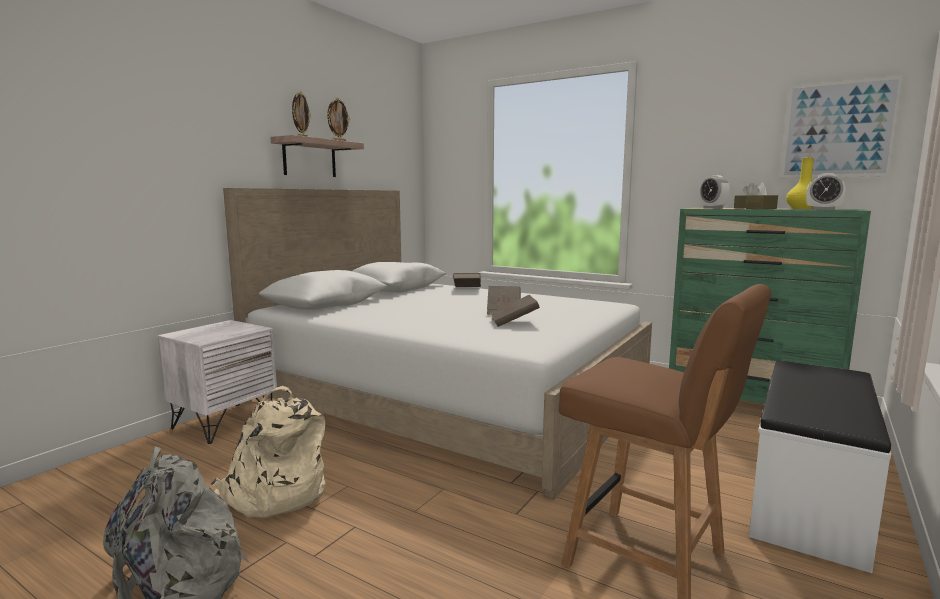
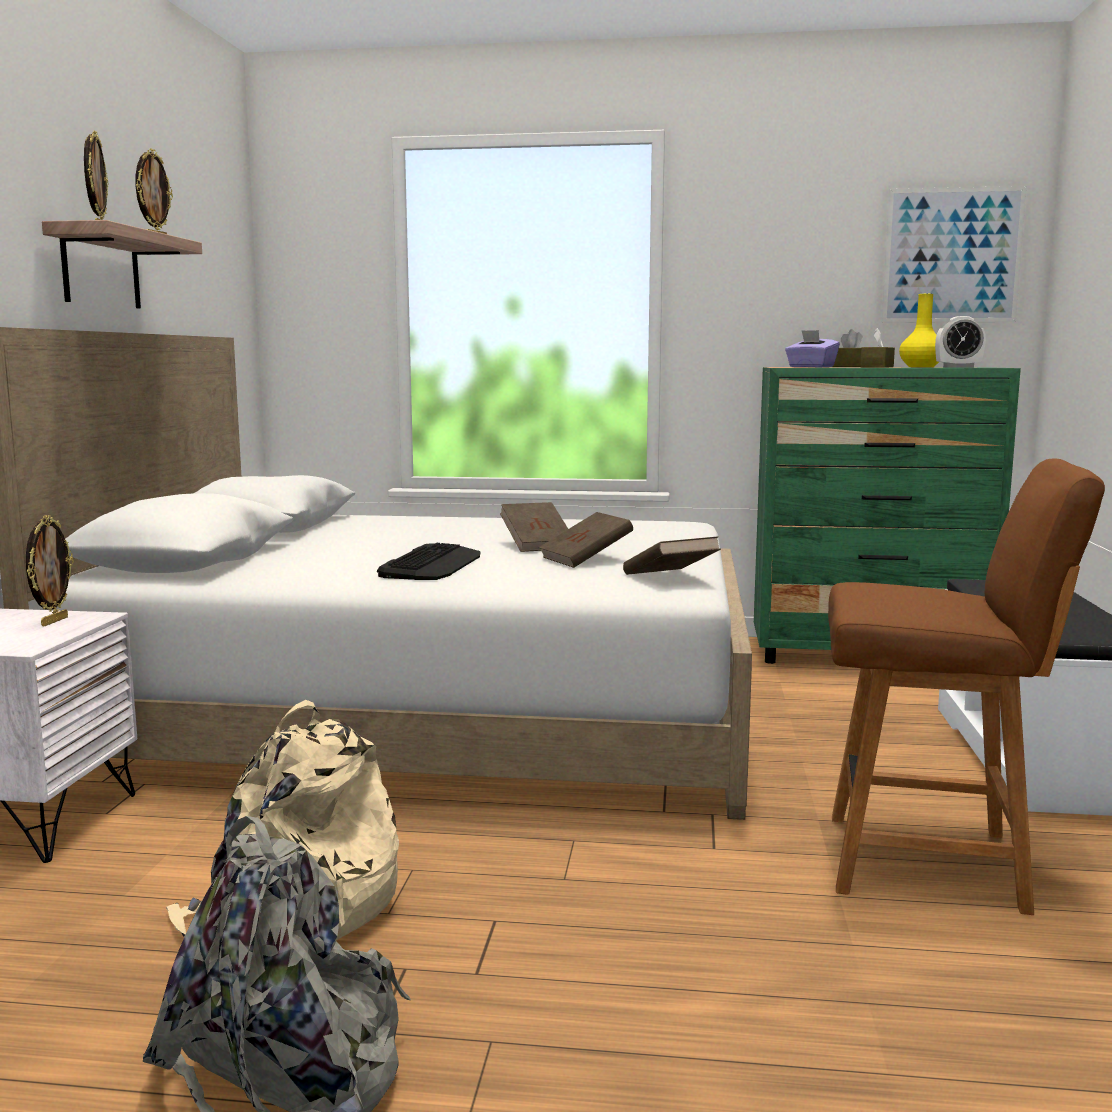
camera: 25 degrees left, 0 degrees up
(237, 329) = (53, 621): none -> picture frame
(428, 317) = (432, 565): none -> keyboard
(467, 289) = (408, 519): brown book -> brown book (669, 578)
(713, 208) = (811, 367): alarm clock -> purple tissue box

